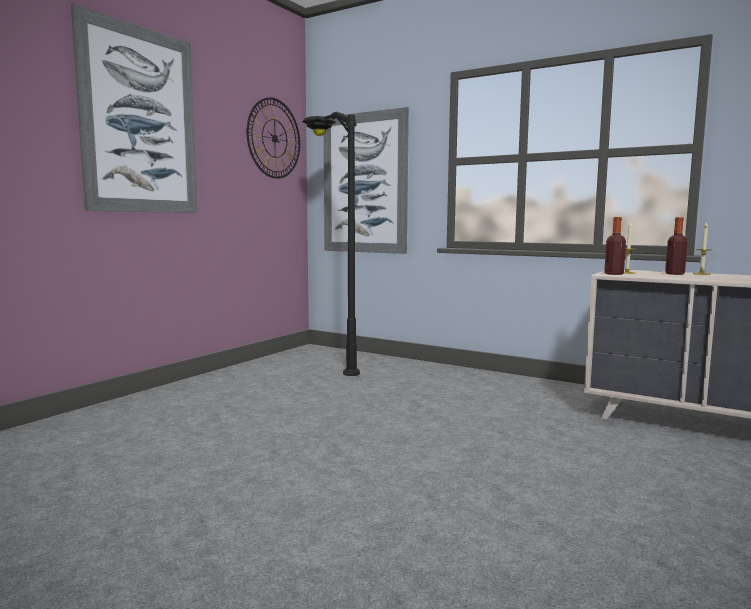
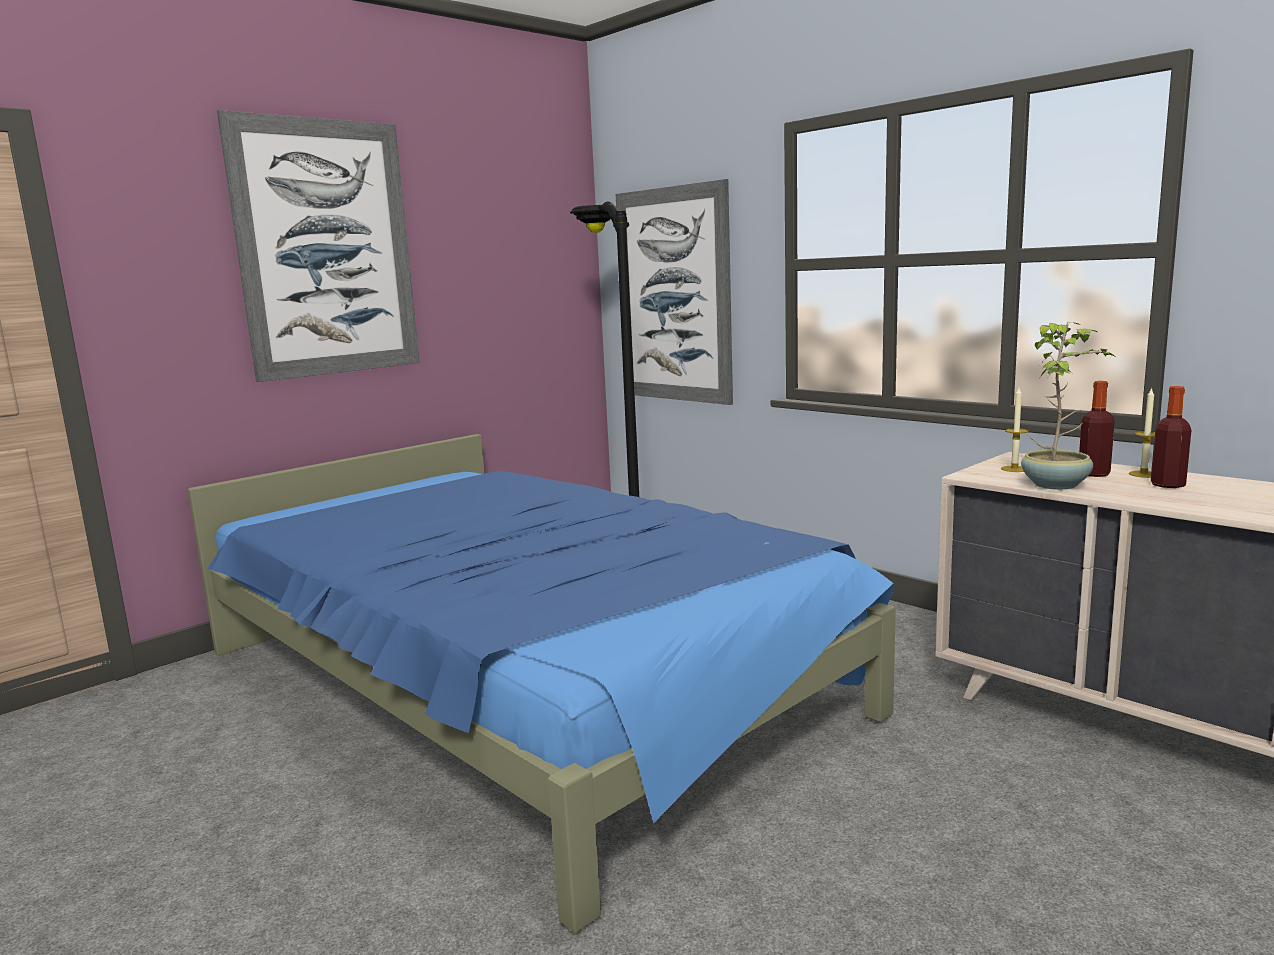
camera: 15 degrees right, 5 degrees up
(274, 138) = (540, 236): wall clock -> none
(304, 427) = (519, 683): none -> blue bed
(613, 274) = (984, 474): bottle -> bottle (1167, 485)
(663, 276) = (1056, 485): none -> potted plant

